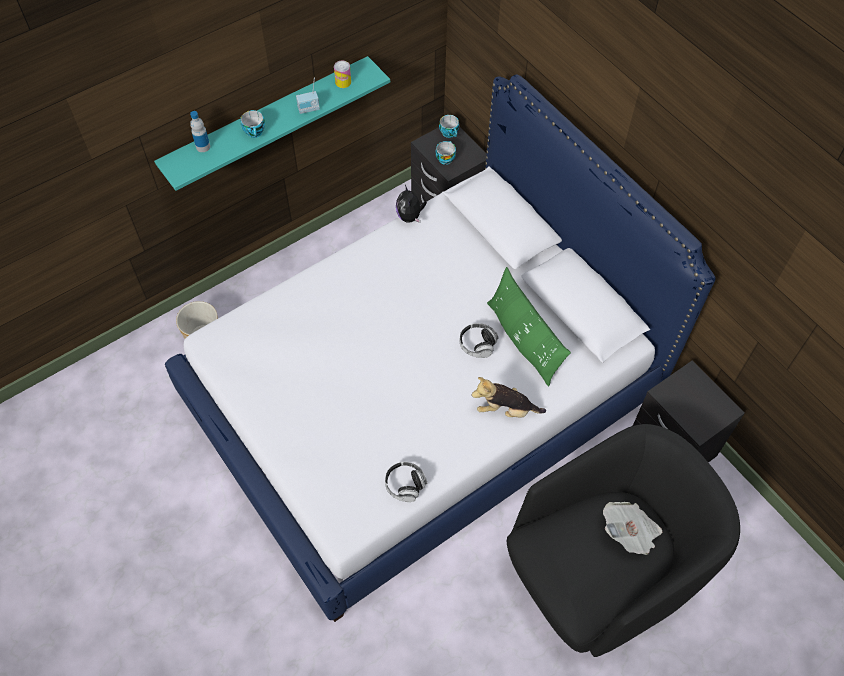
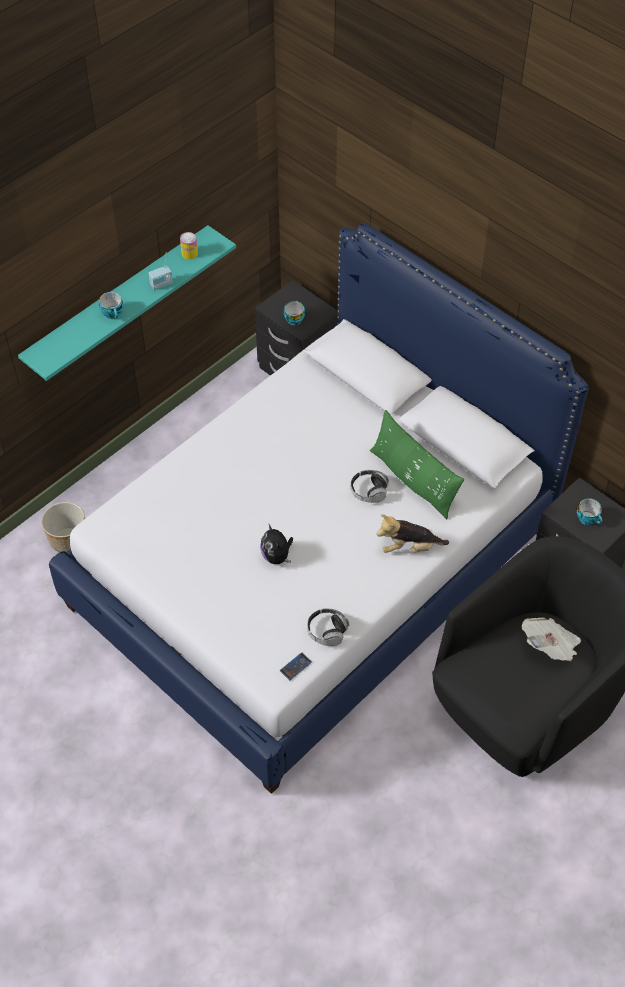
camera: 10 degrees left, 5 degrees down
(203, 147) = (64, 335): bottle -> none
(366, 517) = (295, 666): none -> phone
(410, 216) = (274, 379): plush toy -> plush toy (277, 556)
(449, 133) = (293, 293): cup -> cup (588, 518)

